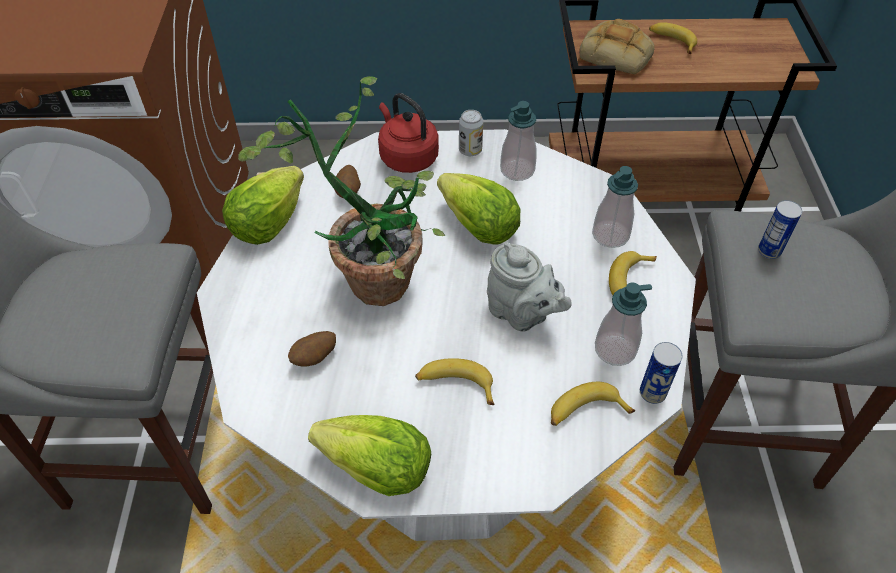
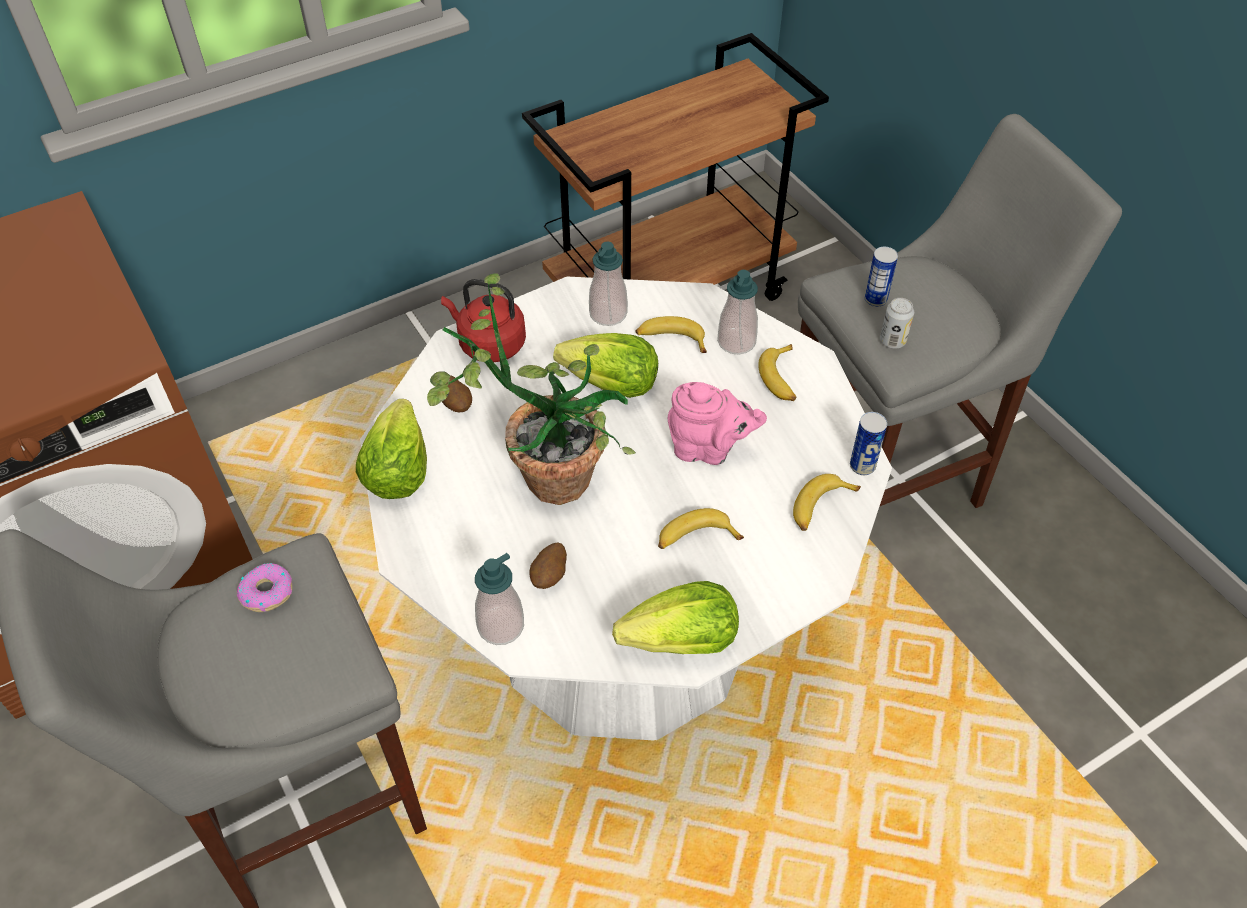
camera: 30 degrees left, 0 degrees up
(115, 271) = (267, 592): none -> donut
(470, 150) = (548, 312): can -> can (892, 341)
(521, 314) = (708, 449): grey teapot -> pink teapot
(615, 350) = (808, 443): soap dispenser -> soap dispenser (501, 626)
(617, 54) = (613, 154): bread -> none
(671, 41) = (656, 121): banana -> banana (671, 339)

